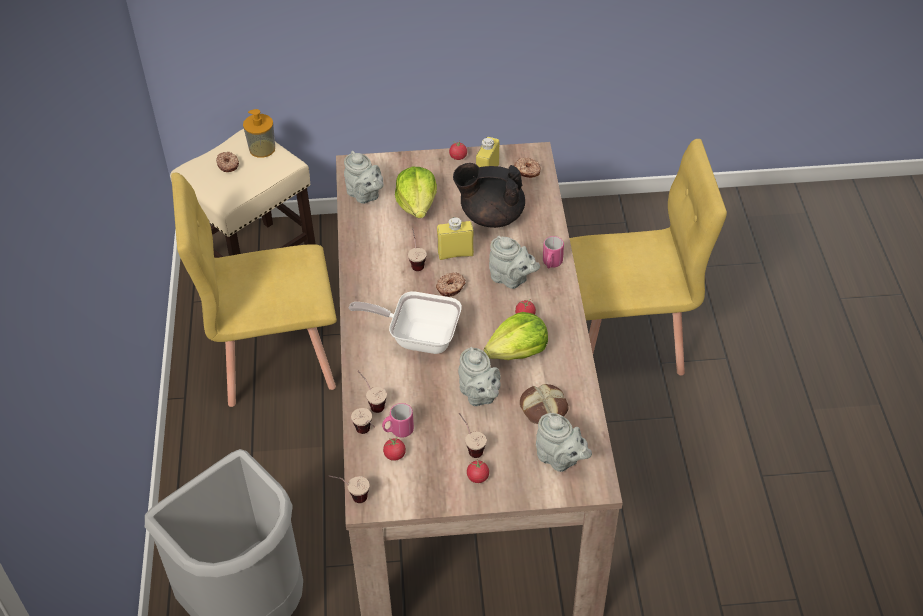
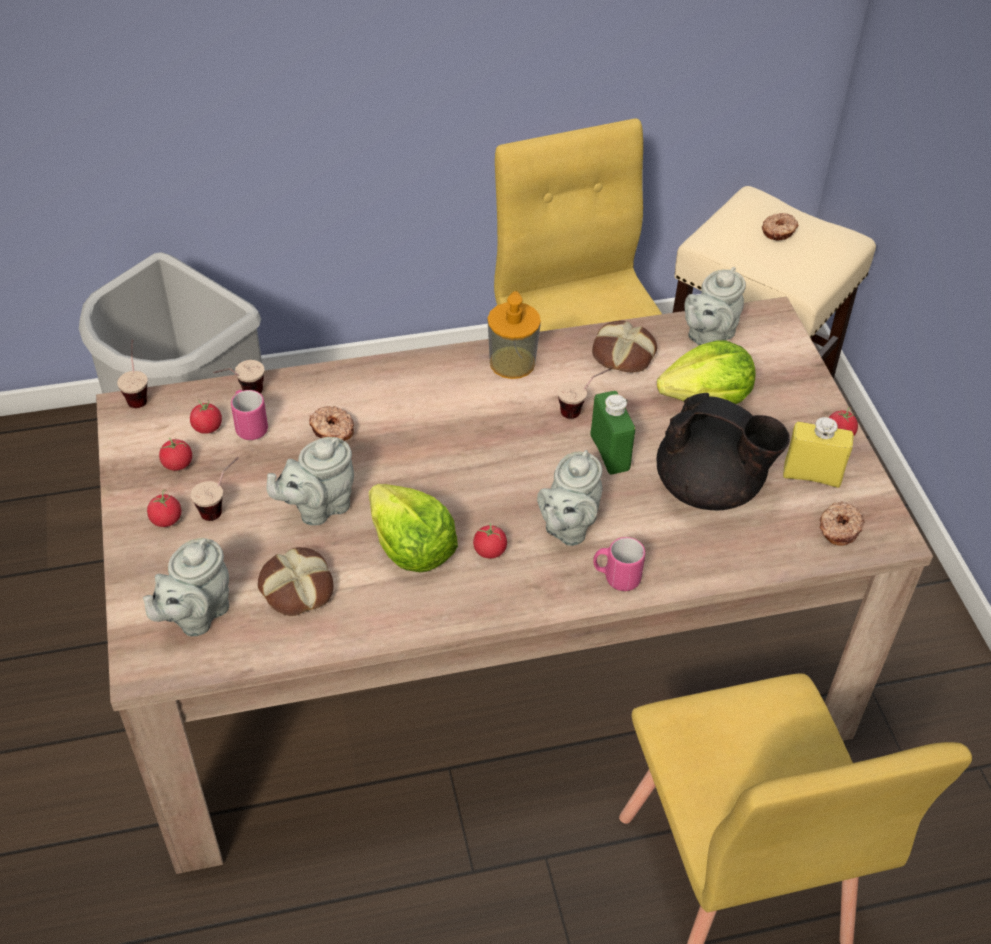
camera: 80 degrees right, 0 degrees up
(262, 149) = (824, 257): soap dispenser -> soap dispenser (512, 363)
(371, 236) = (622, 354): none -> bread
(372, 402) = (298, 394): cup -> none
(418, 337) = (426, 428): frying pan -> none
(427, 471) = (177, 464): none -> tomato
(451, 288) = (533, 455): donut -> donut (332, 430)
(455, 253) = (609, 453): yellow bottle -> green bottle
(491, 215) = (710, 488): black teapot -> black teapot turned 120 degrees clockwise

